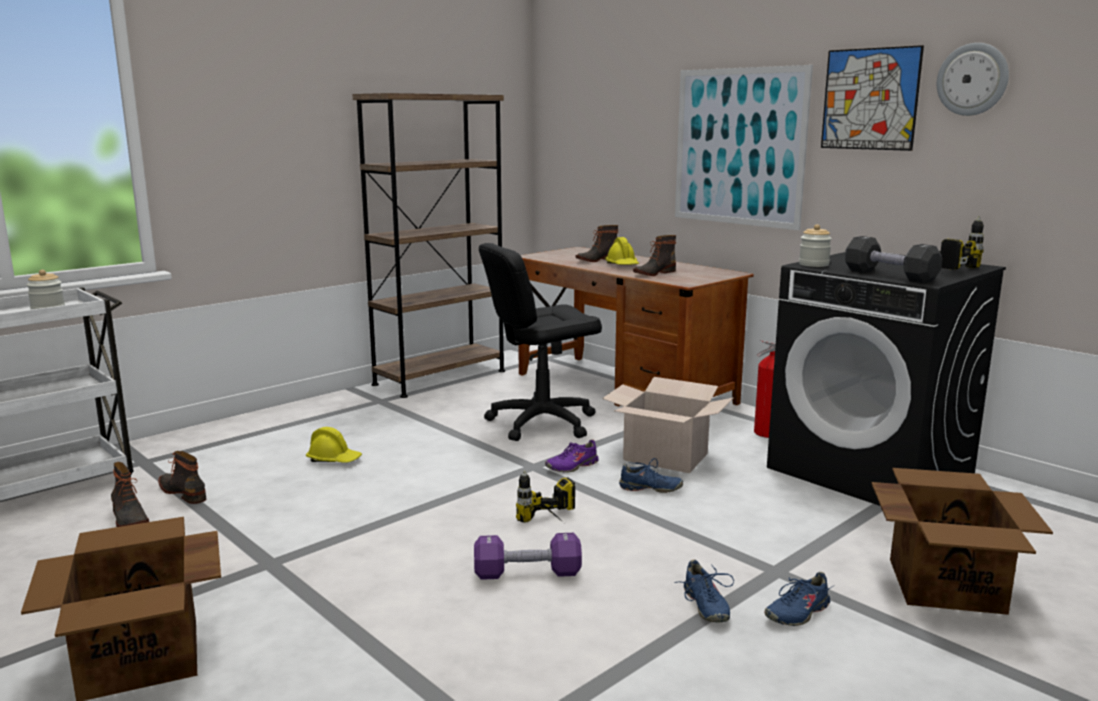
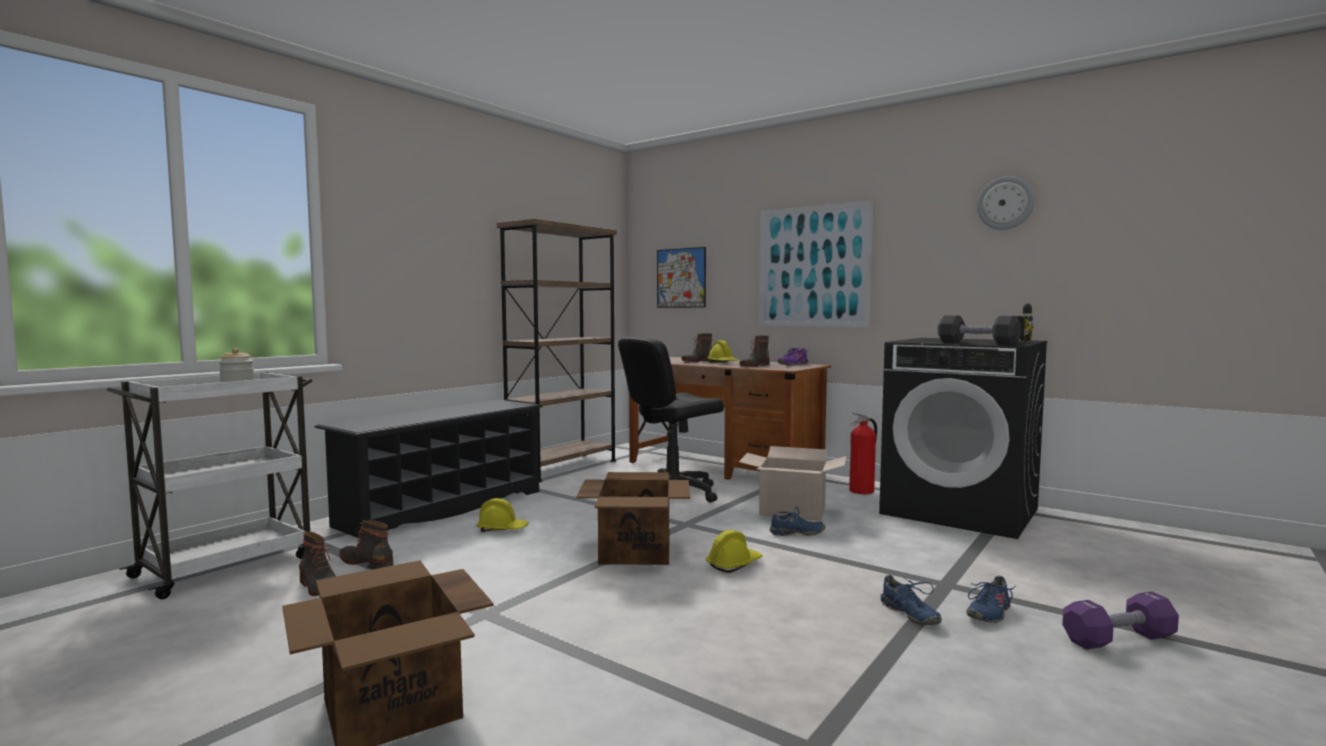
camera: 10 degrees left, 10 degrees down
(285, 427) = (442, 508): none -> black shoe rack
(527, 573) = (737, 602): purple dumbbell -> purple dumbbell (1118, 639)
(553, 524) = (734, 564): power drill -> yellow hard hat
(572, 466) = (719, 522): purple shoe -> purple shoe (792, 364)
(813, 264) = (908, 341): jar -> none
(870, 99) = (922, 223): picture -> picture (681, 278)
(946, 584) = (1085, 583): cardboard box -> cardboard box (636, 551)

